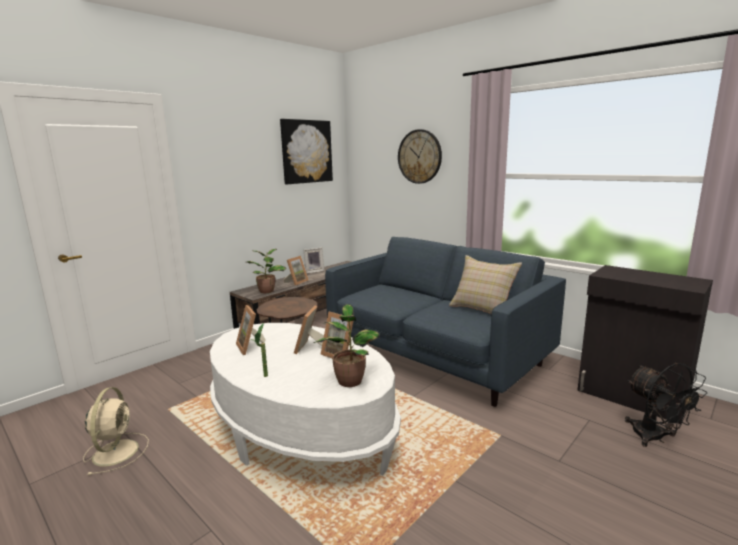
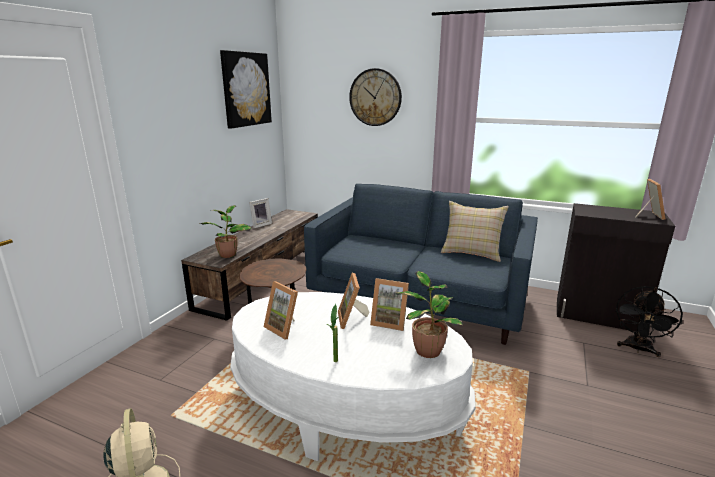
camera: 20 degrees left, 5 degrees up
(296, 282) = (253, 240): picture frame -> picture frame (648, 215)
(655, 438) = (638, 349): black fan -> black fan turned 75 degrees clockwise

